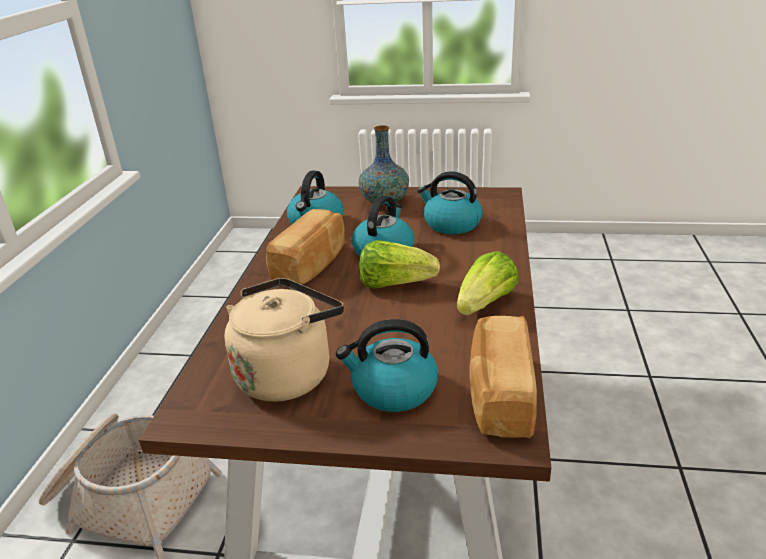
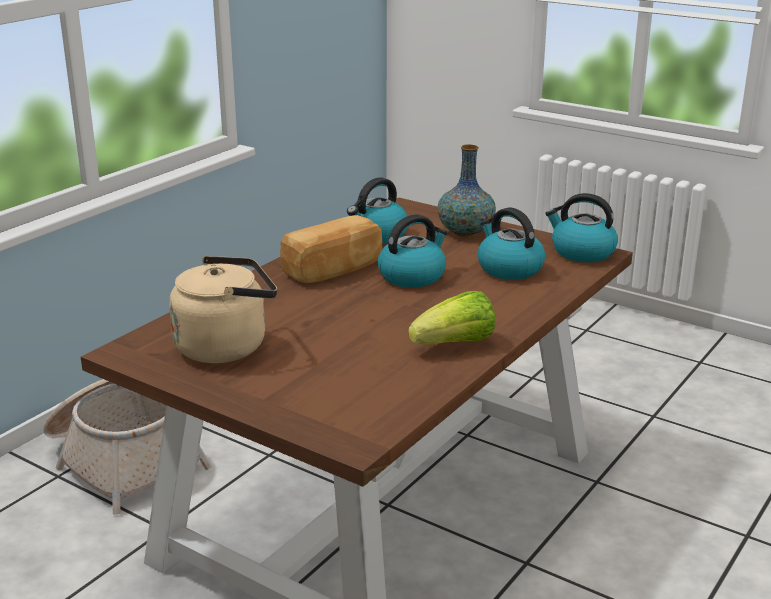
camera: 25 degrees right, 5 degrees down
(393, 390) = (297, 382): kettle -> kettle (581, 252)
(395, 284) = (391, 305): lettuce -> none
(499, 396) = (379, 413): bread -> none

